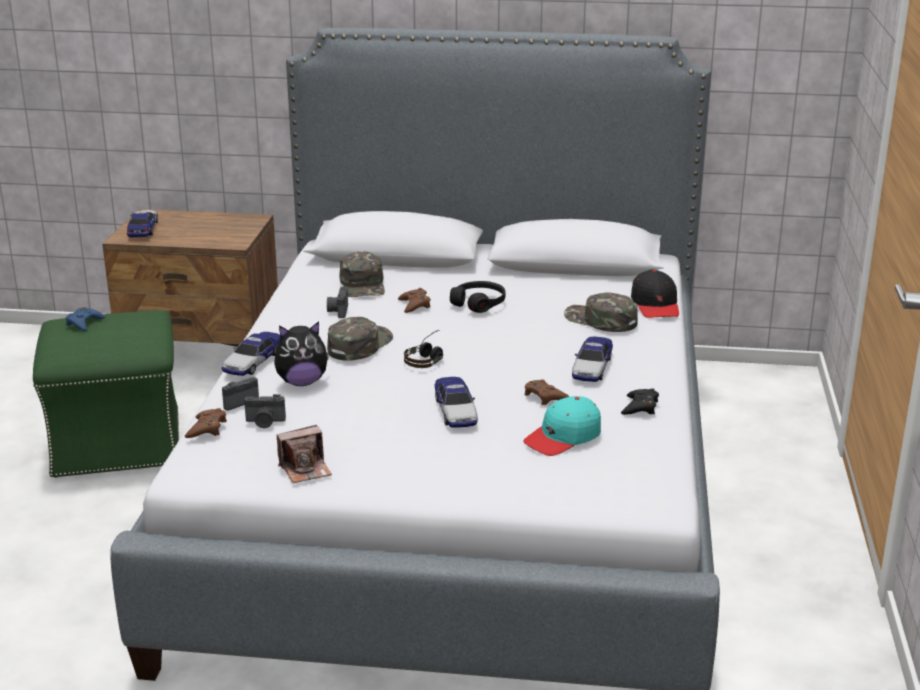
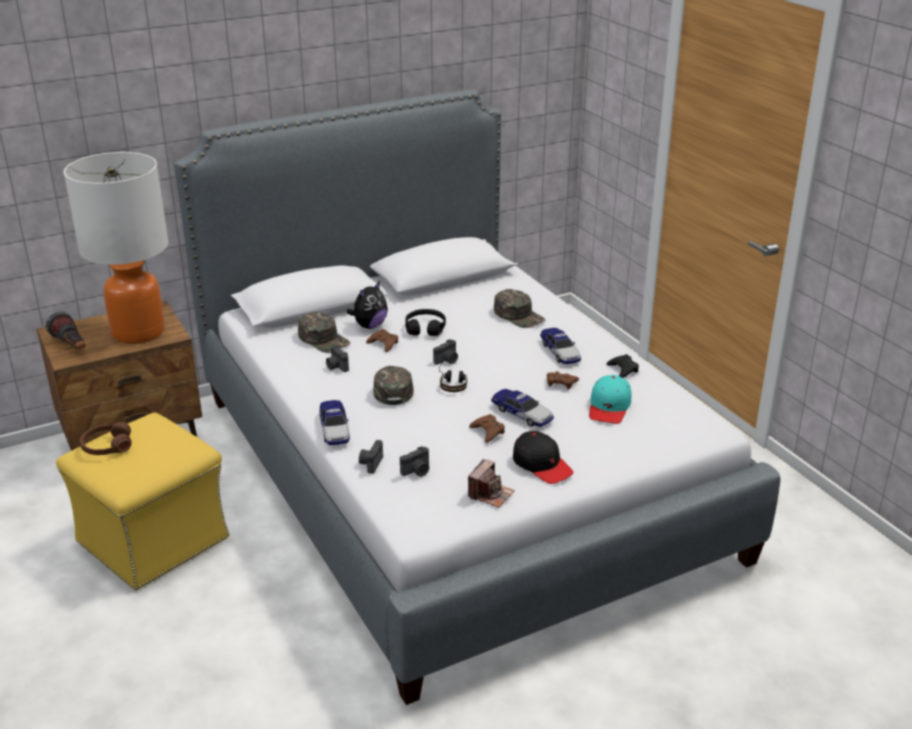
camera: 35 degrees left, 5 degrees up
(84, 323) = (107, 446): blue game controller -> brown headphones
(119, 442) = (154, 539): green ottoman -> yellow ottoman
(143, 229) = (72, 346): toy car -> flashlight
(207, 428) = (381, 492): brown game controller -> brown game controller (488, 431)
(212, 232) = (138, 331): none -> table lamp
(302, 382) = (393, 431): plush toy -> plush toy (369, 325)
(453, 338) = (447, 360): none -> camera
(600, 320) = (519, 315): green cap -> green cap turned 135 degrees counterclockwise
(655, 305) = (537, 293): black cap -> black cap (542, 465)

